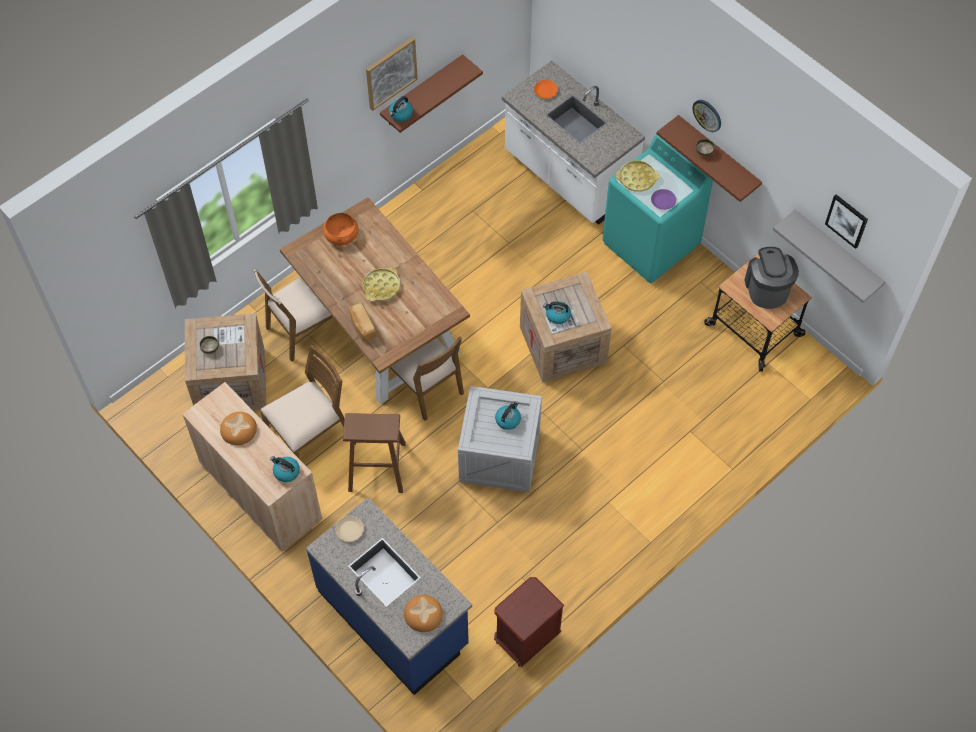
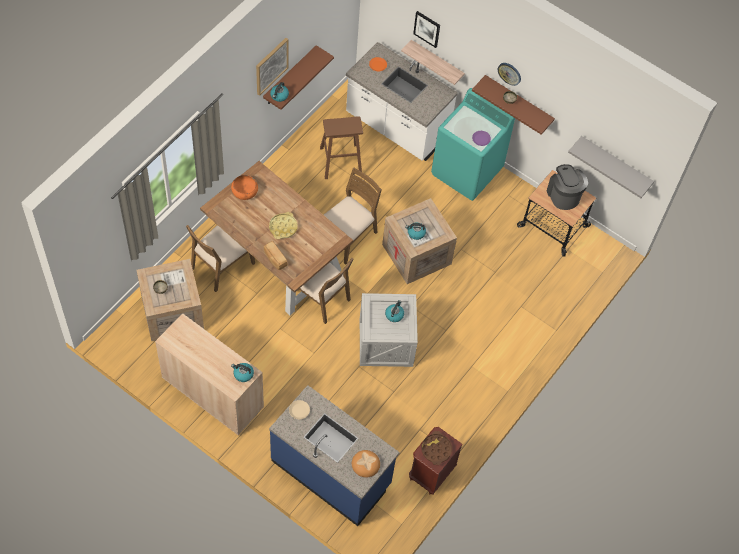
camera: 15 degrees left, 0 degrees up
(239, 429) = (200, 347): bread -> none
(309, 434) = (241, 345): brown chair -> brown chair (347, 236)
(377, 466) = (296, 362): brown stool -> brown stool (341, 161)
(526, 607) = (436, 449): none -> brown tray
(621, 93) = (437, 62): none -> shelf
(637, 178) = (459, 124): yellow tray -> none
(847, 220) = (623, 140): picture -> picture (427, 28)

